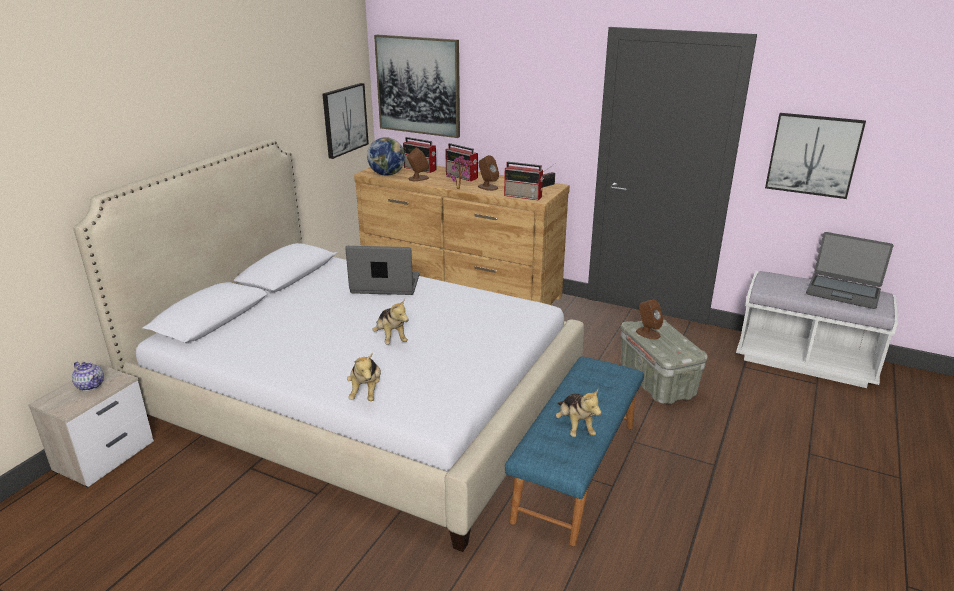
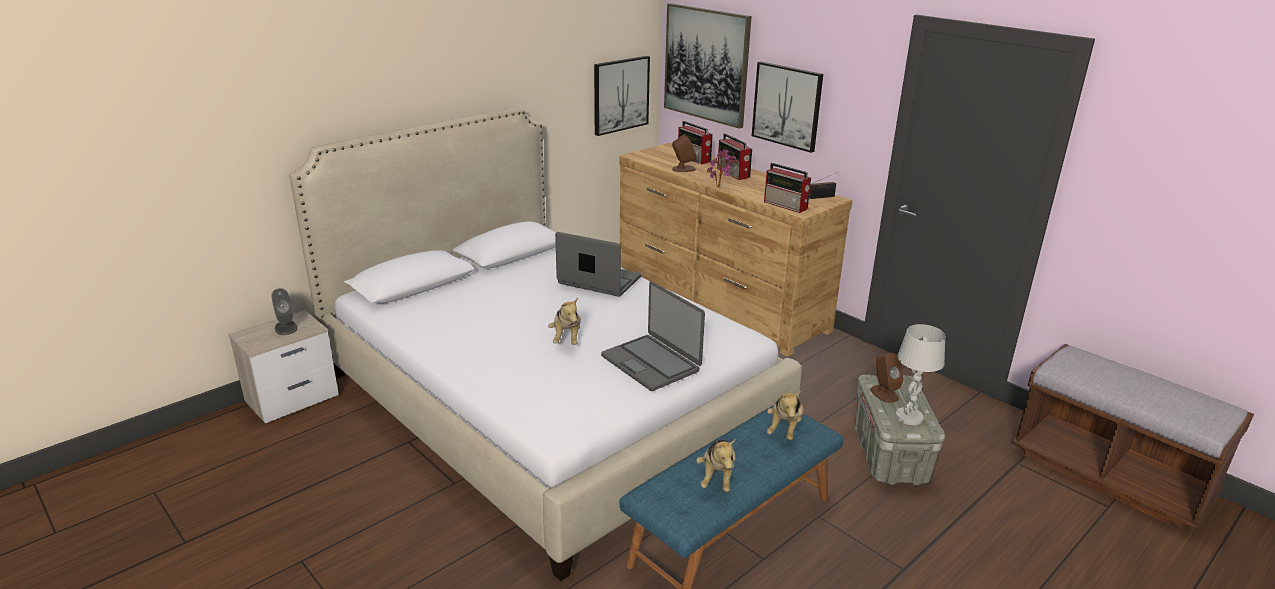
camera: 20 degrees right, 0 degrees up
(90, 385) = (286, 328): teapot -> grey speaker
(366, 392) = (506, 388): plush toy -> plush toy (784, 429)
(387, 174) = (653, 160): globe -> none
(487, 187) = (753, 189): brown speaker -> none
(676, 347) = (909, 417): none -> white table lamp
(805, 361) = (1109, 475): white bench -> brown bench
(813, 155) = (1155, 205): picture -> picture (787, 106)
(843, 292) = (1168, 394): laptop -> laptop (651, 363)

